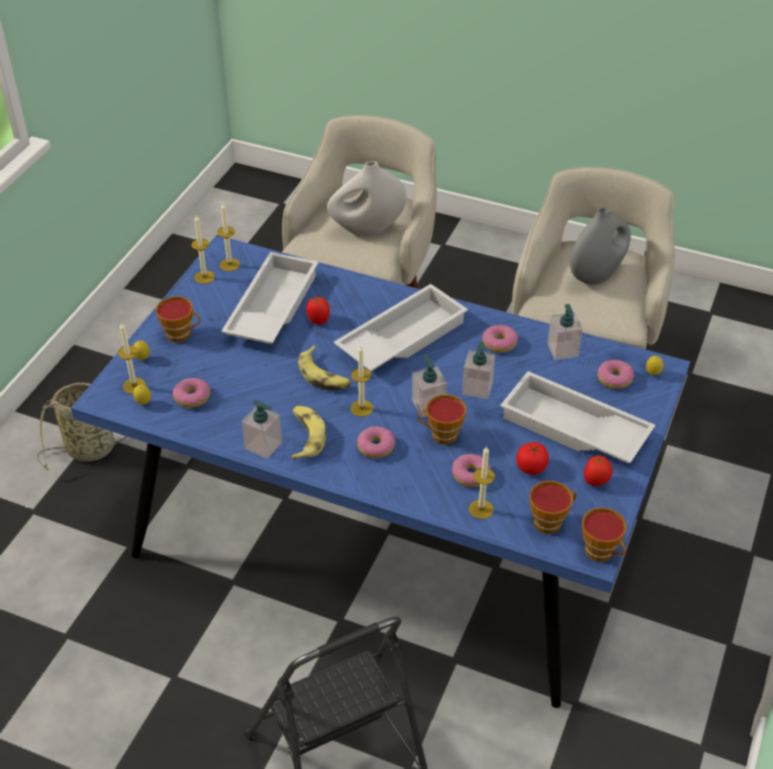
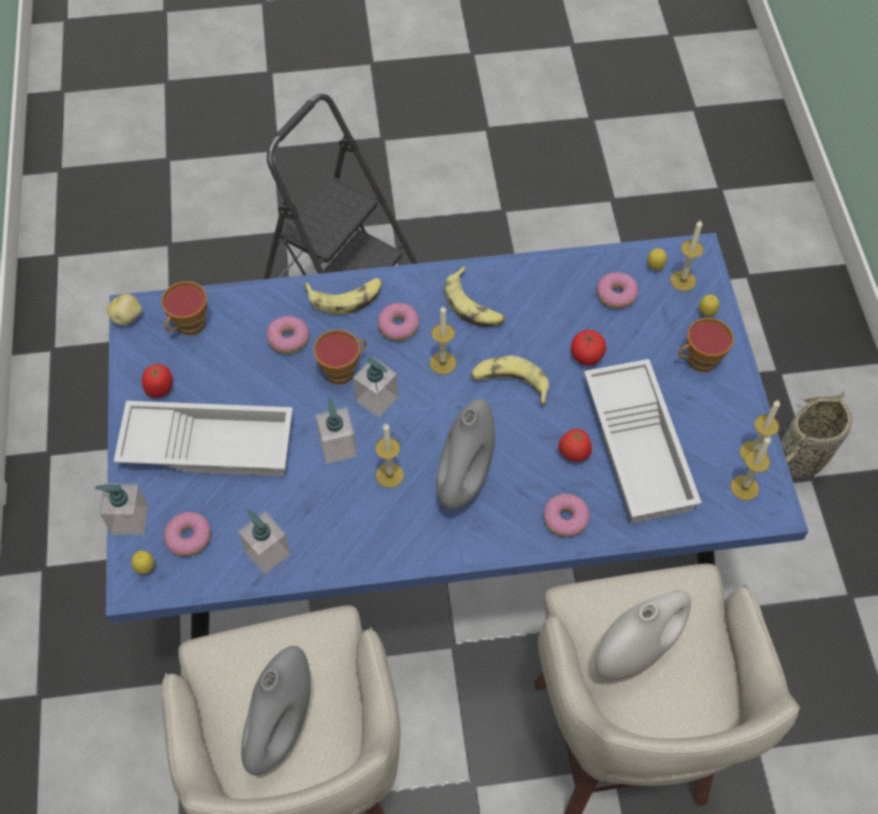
camera: 150 degrees right, 15 degrees up
(263, 446) = (504, 278): soap dispenser -> soap dispenser (129, 520)
(401, 337) = (465, 478): white tray -> grey vase
(402, 487) = (346, 297): none -> banana
(481, 509) = (260, 309): candle -> candle (389, 475)
(499, 343) = (347, 526): donut -> donut (565, 519)
(531, 467) = (233, 376): tomato -> tomato (586, 355)
(602, 552) = (128, 317): cup -> potato

